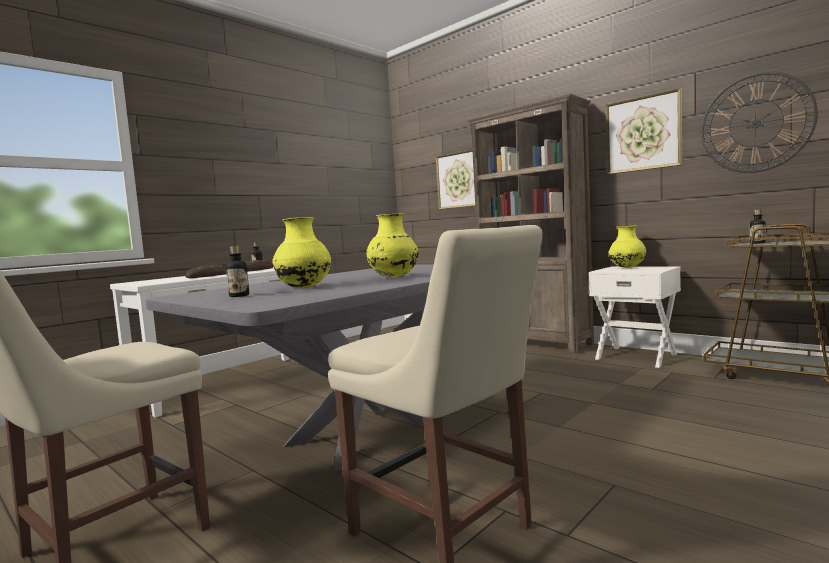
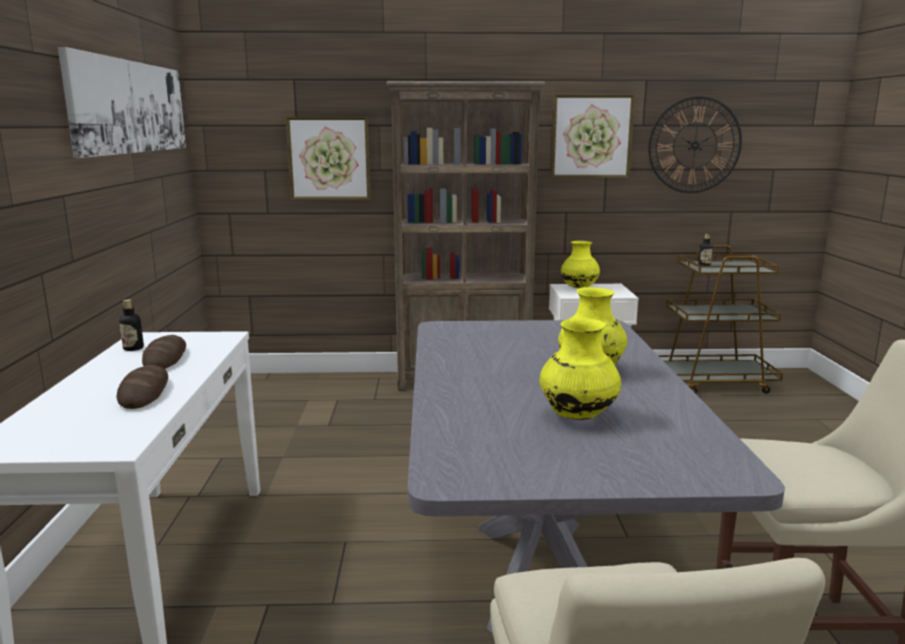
camera: 45 degrees left, 10 degrees up
(239, 296) = (580, 457): bottle -> none
(328, 156) = (131, 107): none -> picture

